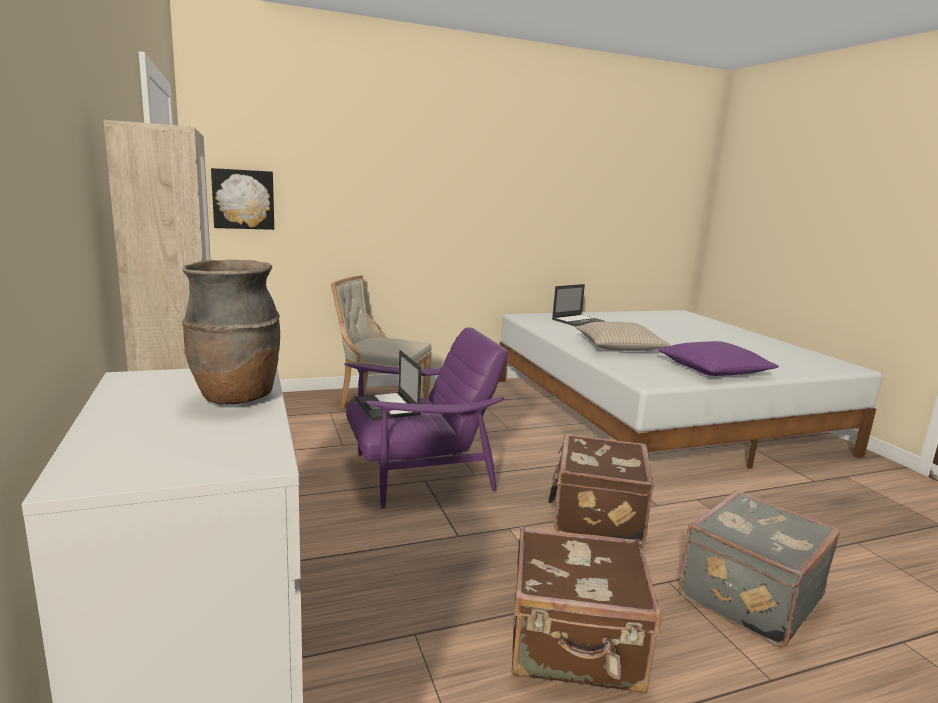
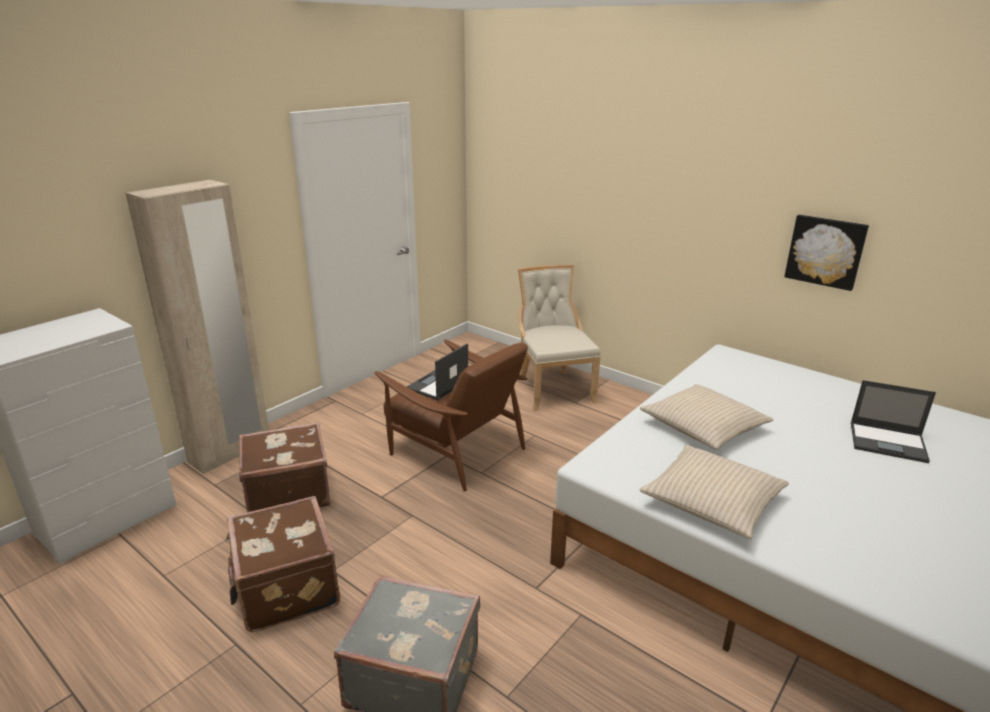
camera: 60 degrees right, 10 degrees up
(235, 397) = (73, 335): brown vase -> none
(243, 199) = (499, 182): picture -> picture (825, 251)
(419, 473) = (455, 449): purple armchair -> brown armchair
(578, 321) = (775, 382): laptop -> laptop (888, 442)
(595, 516) = (474, 554): brown suitcase -> brown suitcase (287, 492)
(713, 370) = (712, 501): purple pillow -> beige pillow

